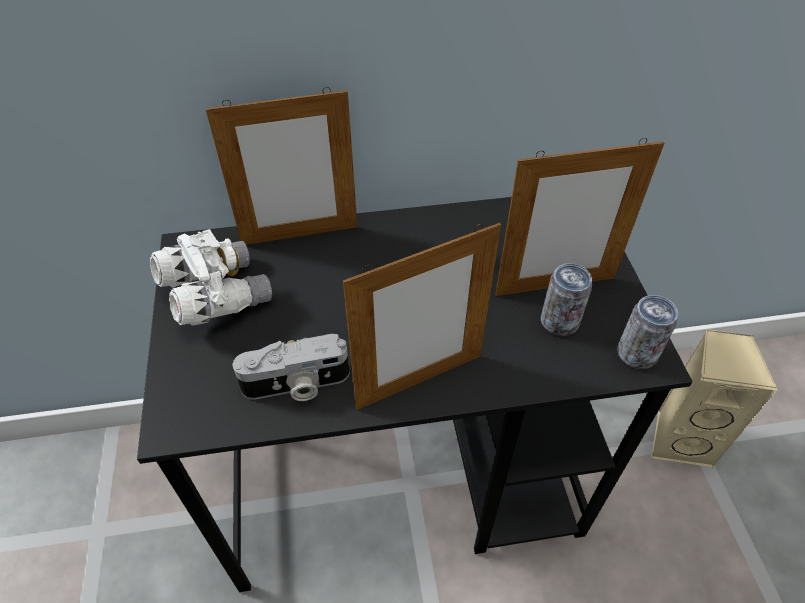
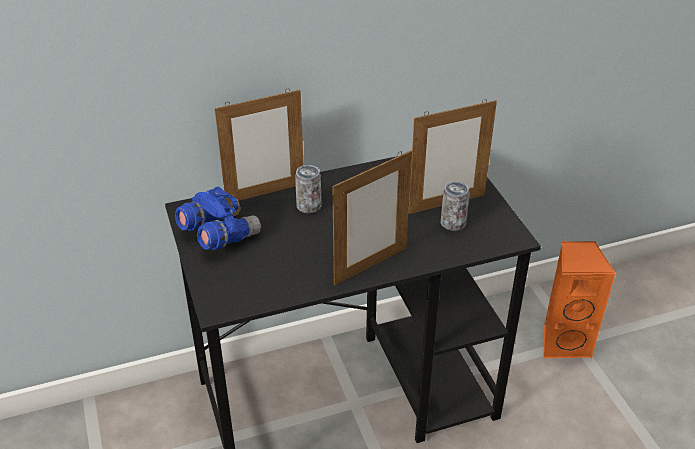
camera: 10 degrees left, 10 degrees down
(215, 295) = (218, 235): white binoculars -> blue binoculars
(296, 385) = (291, 277): camera -> none
(637, 353) = (504, 235): can -> can (309, 206)
(680, 439) = (564, 342): beige speaker -> orange speaker

